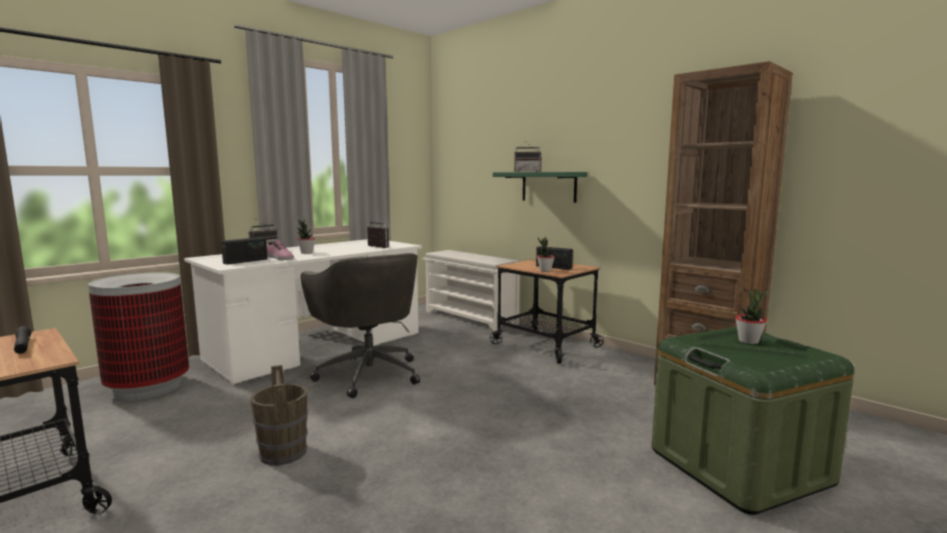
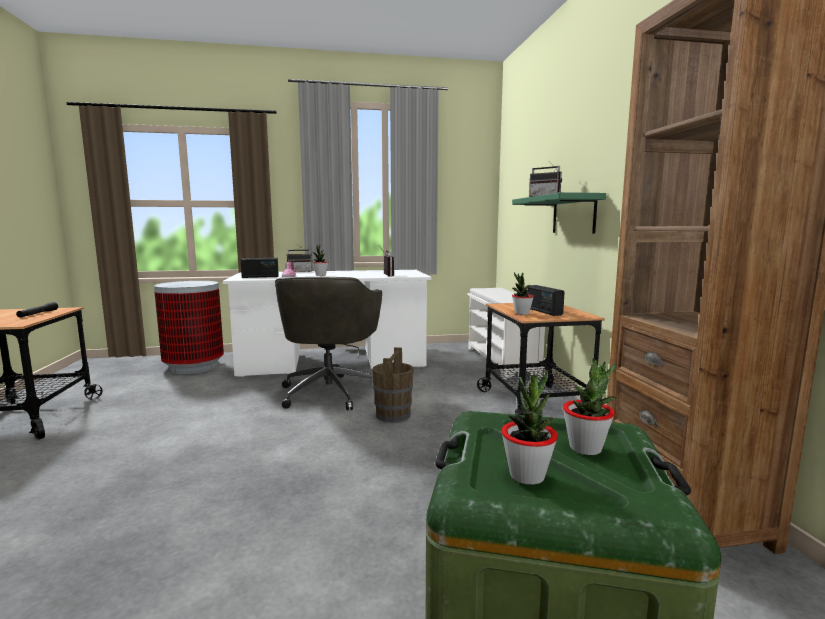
camera: 35 degrees right, 0 degrees up
(283, 452) = (174, 435): brown bucket -> brown bucket (393, 415)
(758, 358) = (527, 475): none -> potted plant

